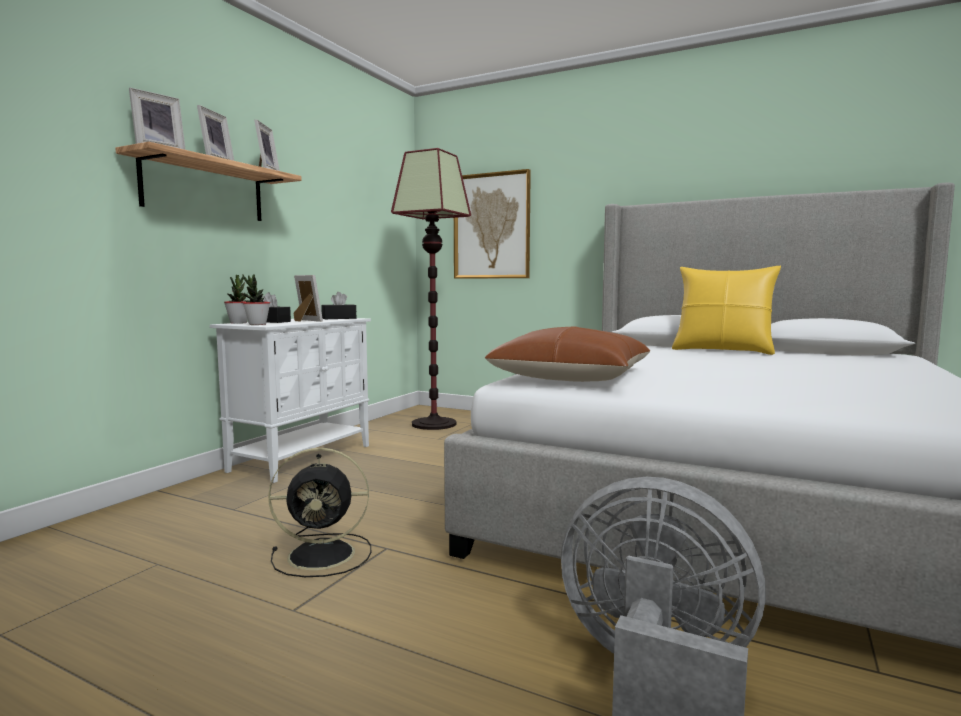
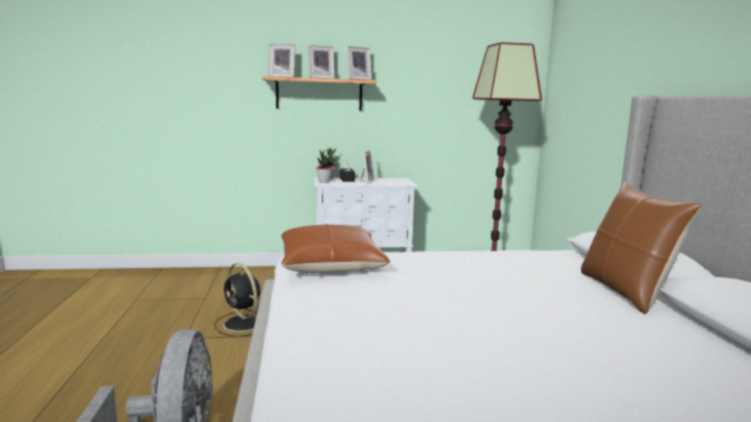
camera: 55 degrees right, 5 degrees up
(339, 318) = (399, 182): black tissue box -> none
(491, 226) = (582, 107): picture -> none
(722, 350) = (625, 291): yellow pillow -> brown pillow

